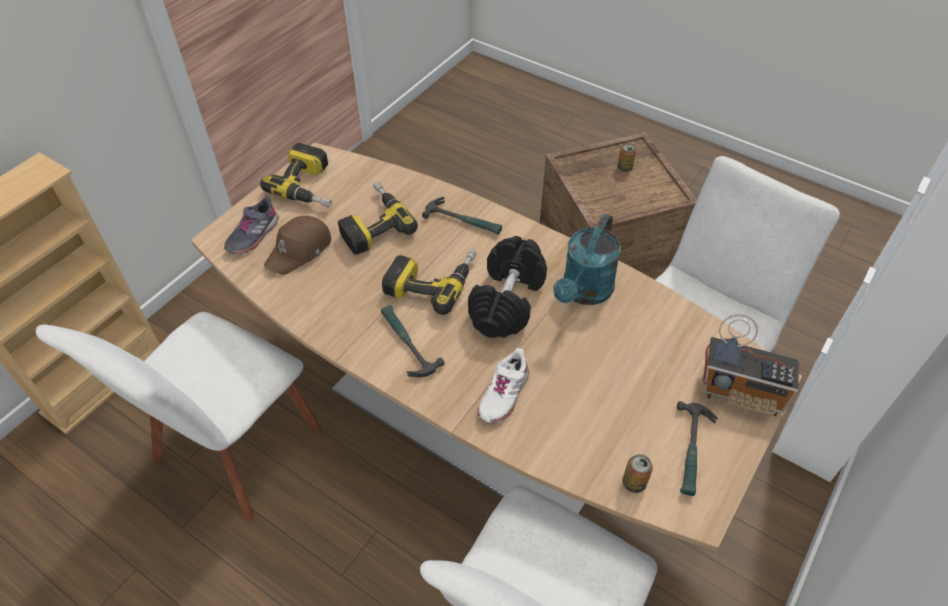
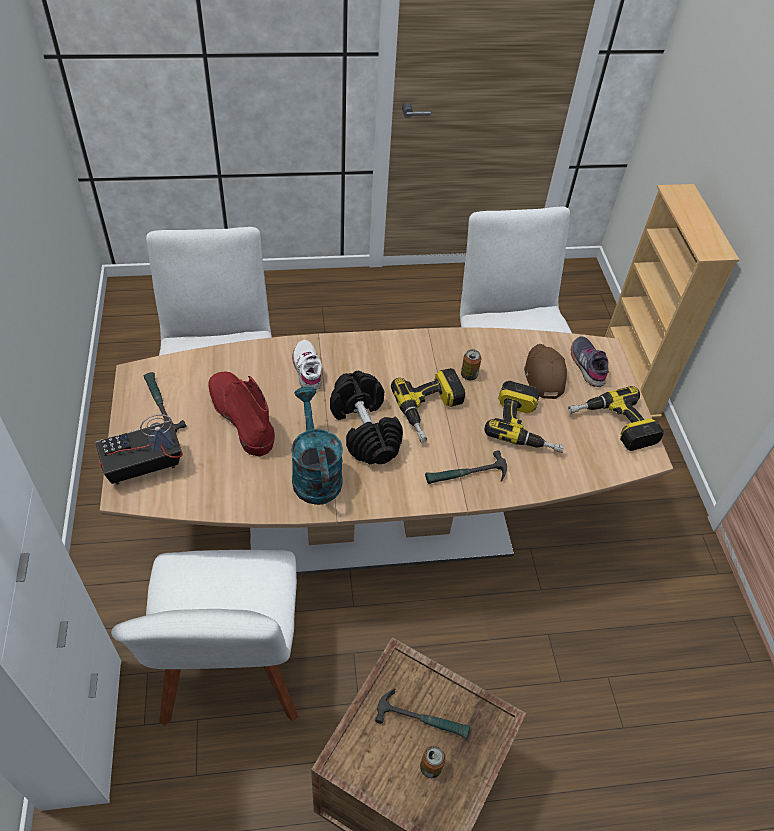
camera: 135 degrees right, 0 degrees up
(406, 344) = (399, 361): hammer -> hammer (423, 718)
(612, 385) = (240, 416): none -> red boot
(634, 483) = (187, 368): can -> can (469, 375)

